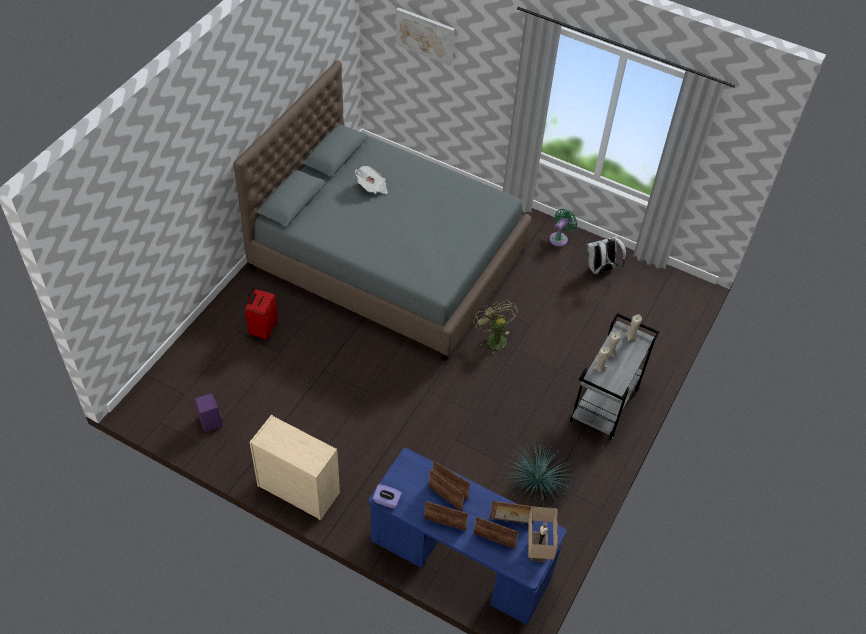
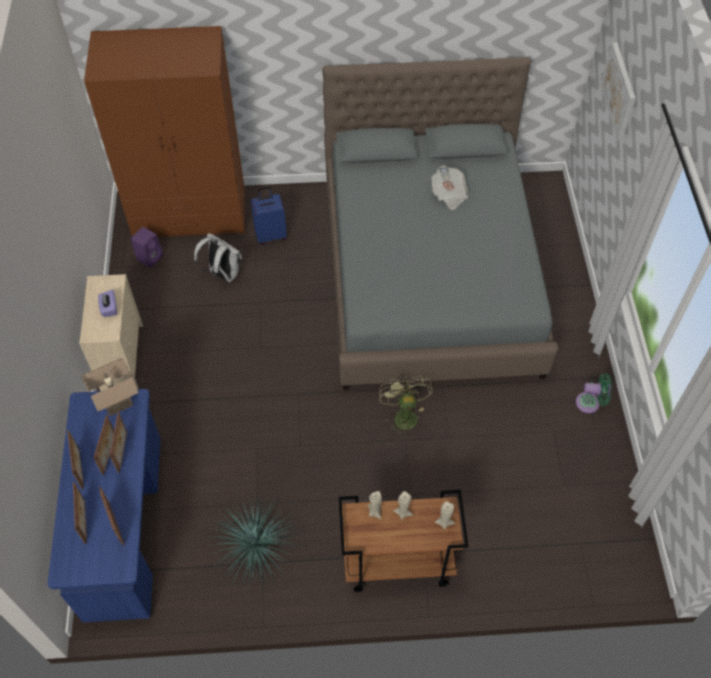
camera: 60 degrees right, 5 degrees up
(189, 371) = (190, 214): none -> brown wardrobe
(263, 329) = (271, 235): red suitcase -> blue suitcase
(387, 501) = (78, 408): purple tissue box -> purple tissue box (109, 308)
(493, 339) = (403, 414): green fan -> green fan turned 45 degrees counterclockwise
(536, 550) = (94, 564): beige table lamp -> beige table lamp (118, 403)
(600, 270) = (582, 465): white backpack -> white backpack (222, 274)
(604, 406) = (397, 563): grey cart -> brown cart

